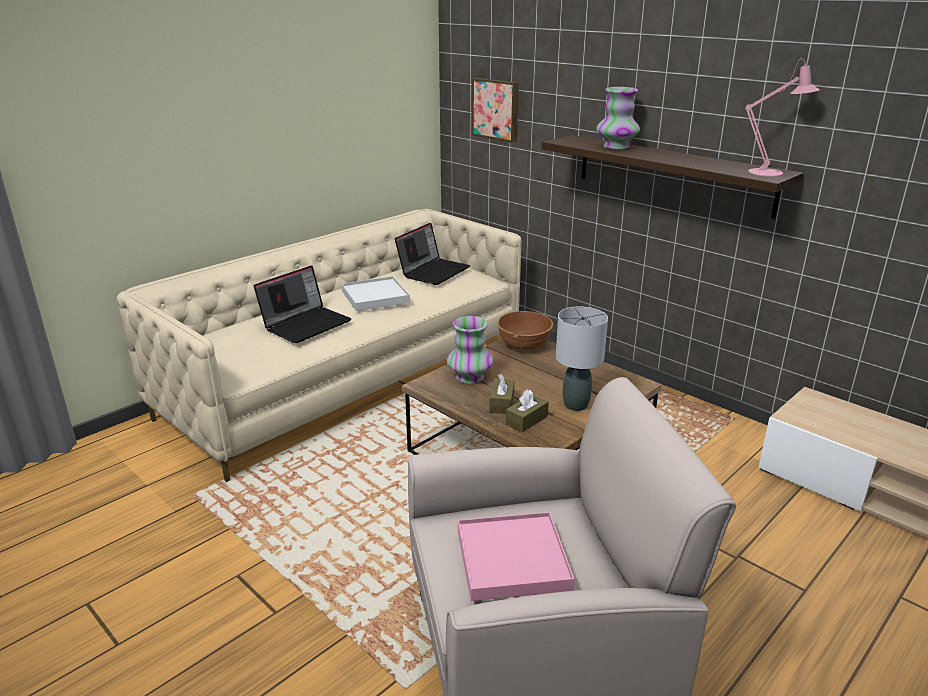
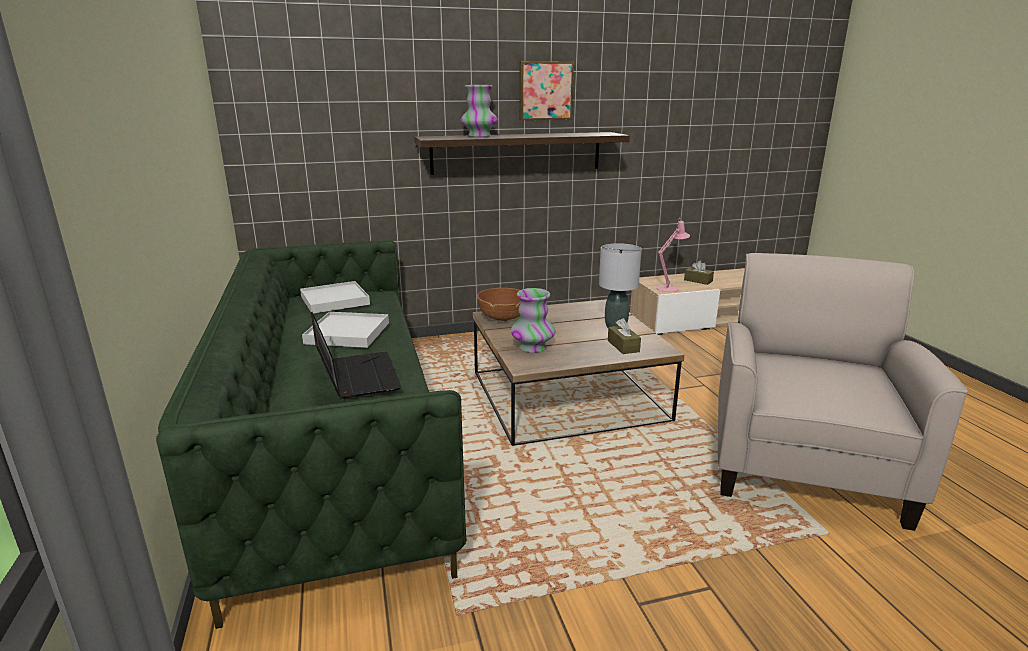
camera: 60 degrees left, 5 degrees down
(349, 378) = (336, 443): beige sofa -> green sofa
(433, 271) = (334, 300): laptop -> white tray
(496, 109) = (313, 124): picture -> picture (545, 91)
(502, 403) = (589, 347): brown tissue box -> brown tissue box (698, 281)
(512, 559) = (834, 383): pink tray -> none
(771, 173) = (604, 133): pink table lamp -> pink table lamp (669, 288)

